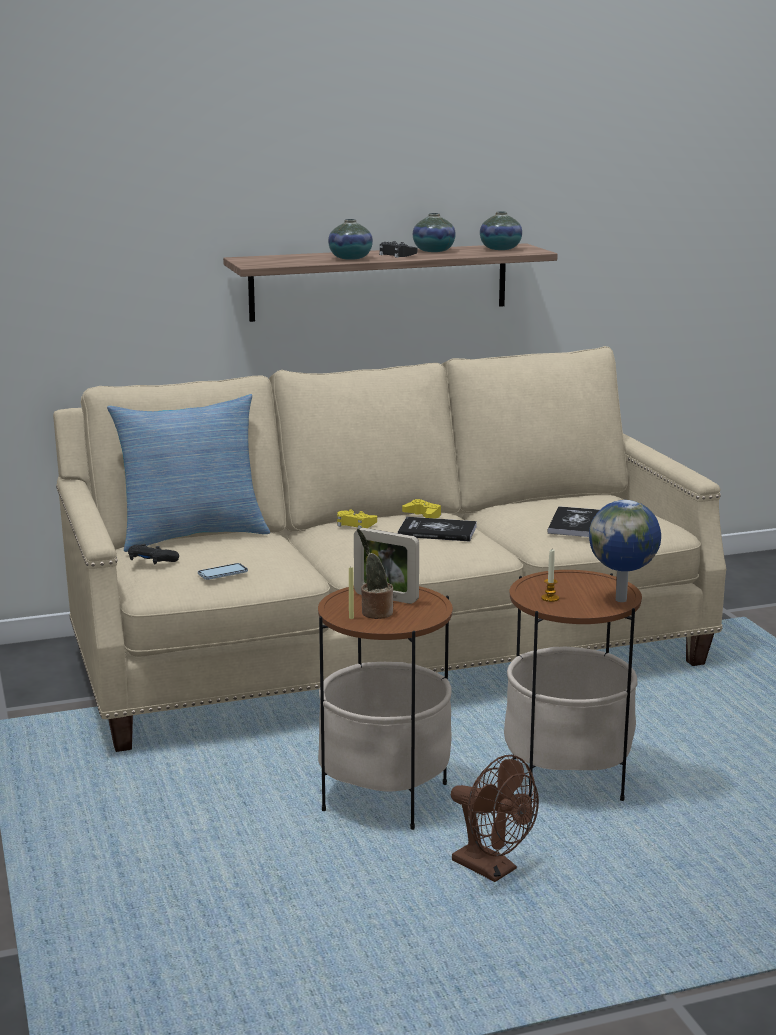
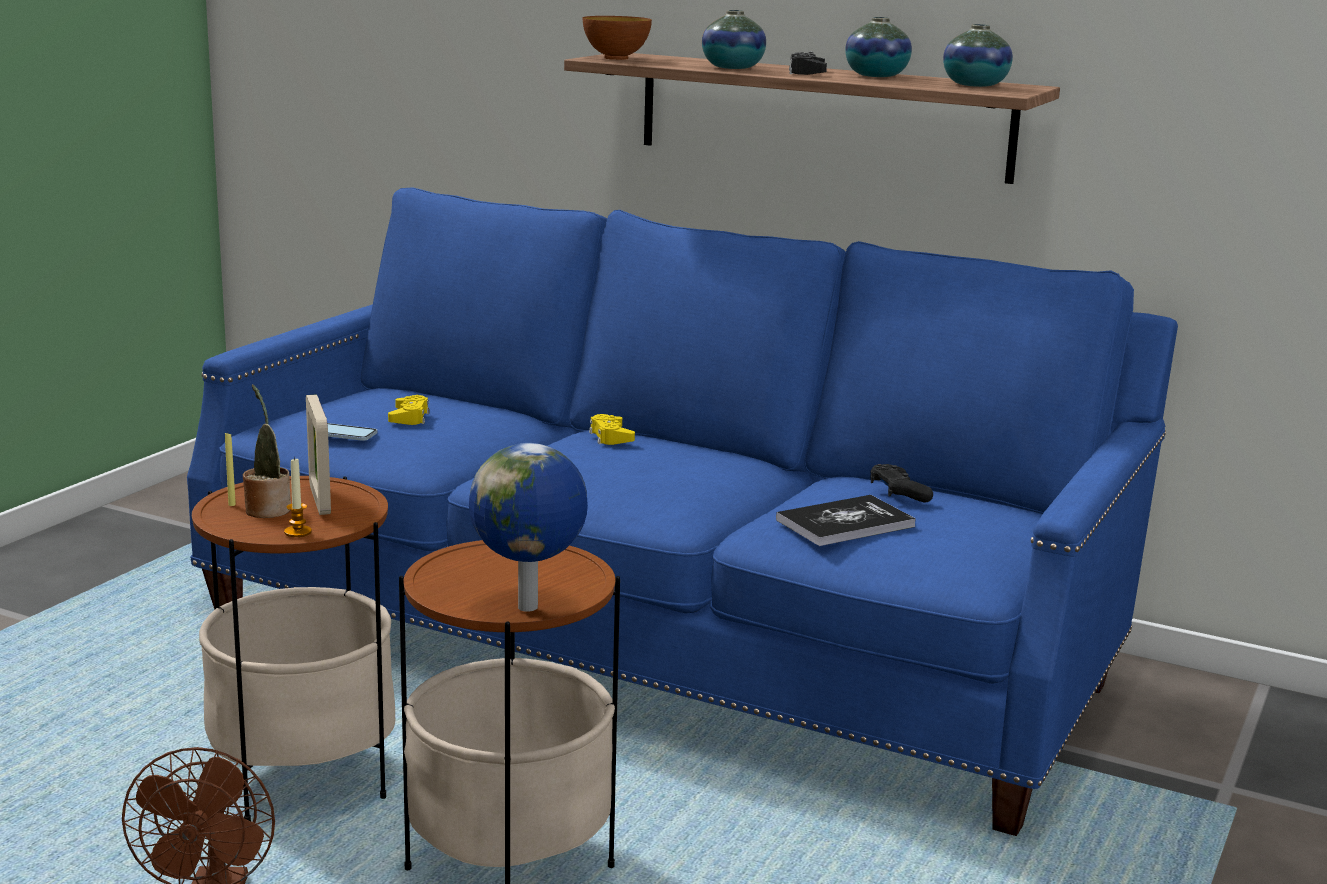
camera: 45 degrees right, 0 degrees up
(151, 561) = (327, 403): black game controller -> black game controller (898, 493)
(191, 535) = (443, 395): pillow -> none
(261, 262) = (616, 58): none -> bowl
(389, 654) = (660, 640): beige sofa -> blue sofa
(423, 515) = (711, 453): yellow game controller -> yellow game controller (409, 417)
(437, 531) = (664, 473): book -> none
(550, 598) = (466, 571): candle -> candle (298, 532)

